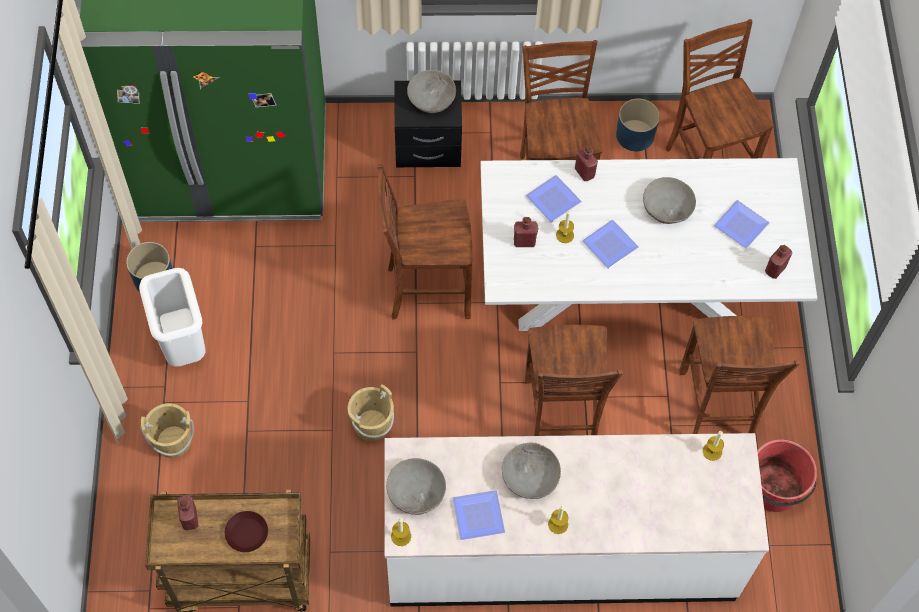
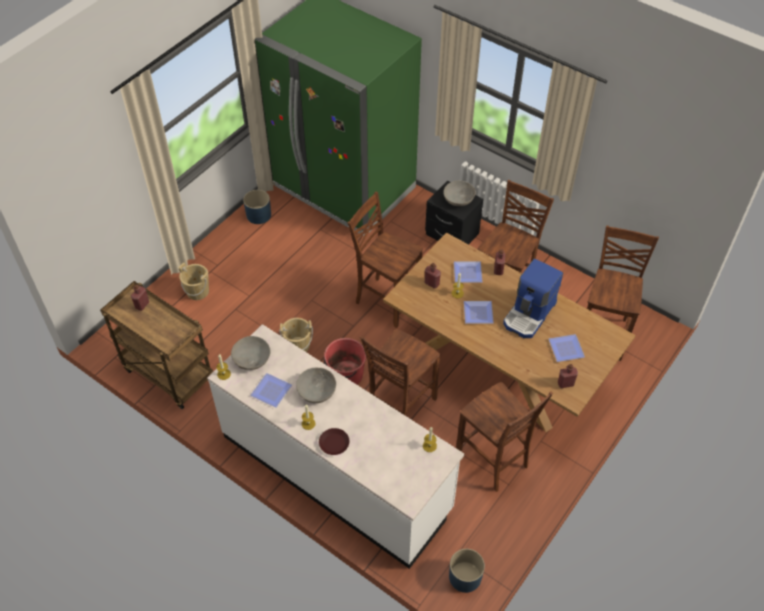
camera: 40 degrees right, 10 degrees down
(183, 345) = (243, 252): white trash can -> none
(247, 533) = (161, 329): brown plate -> brown plate (334, 443)
(629, 290) = (499, 368): white dining table -> brown dining table
(635, 136) = (574, 294): blue planter -> blue planter (464, 577)
(667, 208) = (530, 314): grey bowl -> coffee machine
(716, 408) = (493, 460): brown chair -> brown chair turned 75 degrees counterclockwise
(773, 489) = (487, 526): red bucket -> red bucket (345, 375)

